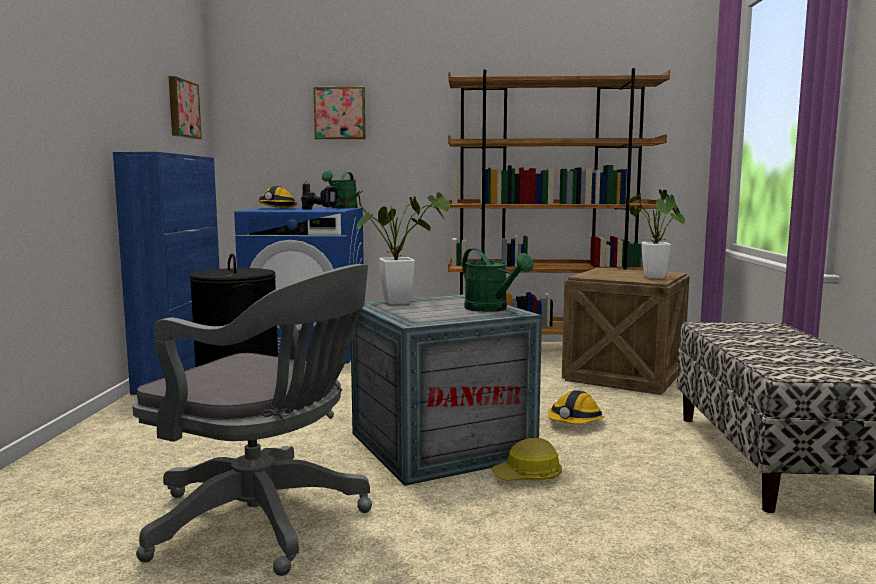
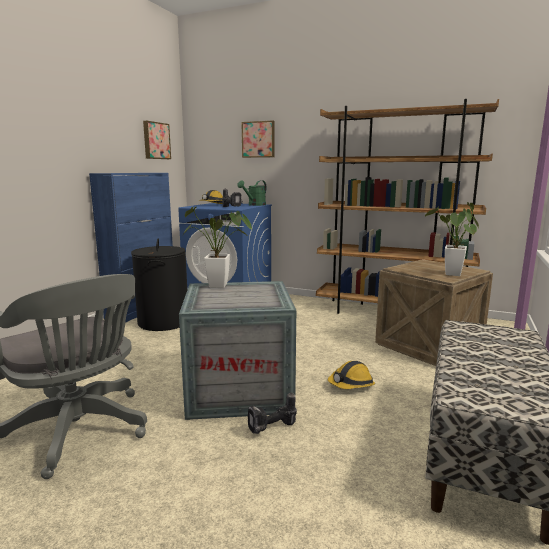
camera: 20 degrees right, 5 degrees up
(492, 309) = (270, 299): green watering can -> none
(528, 477) = (272, 429): hard hat -> power drill

